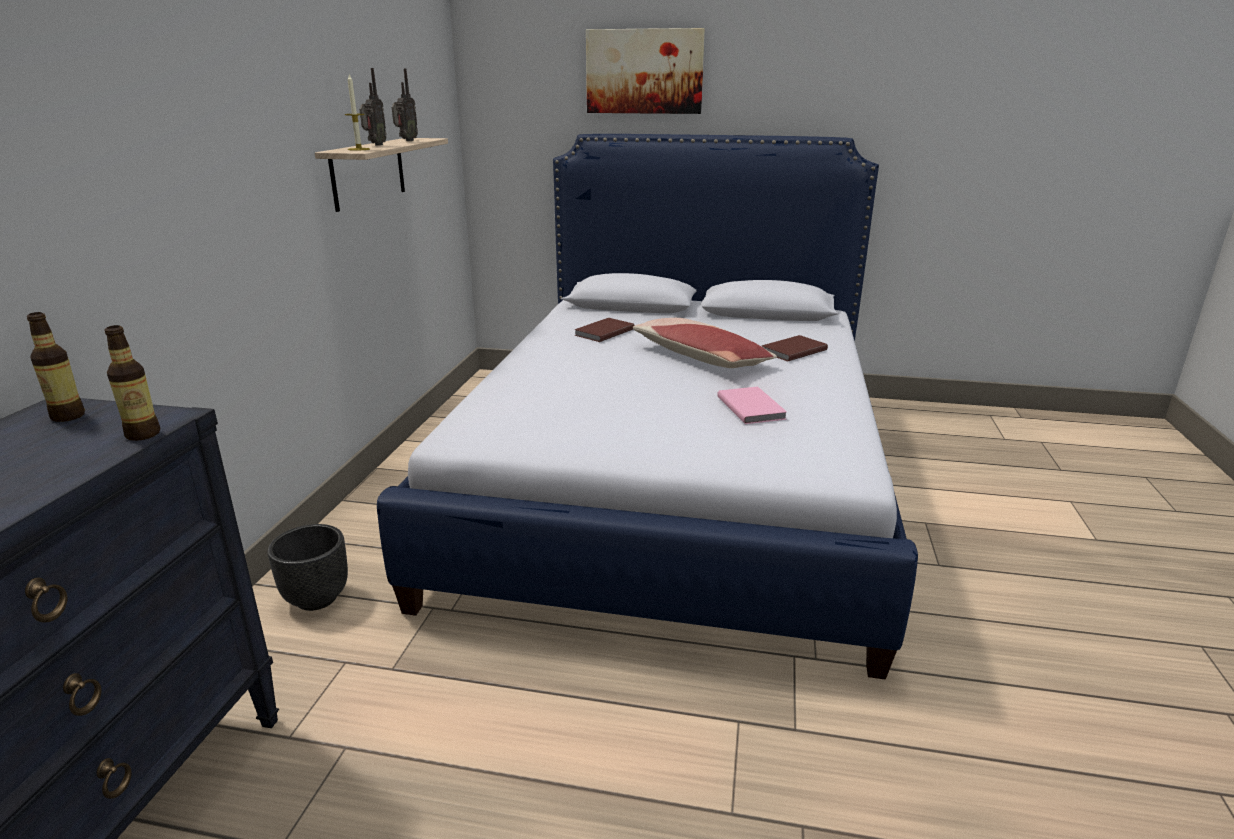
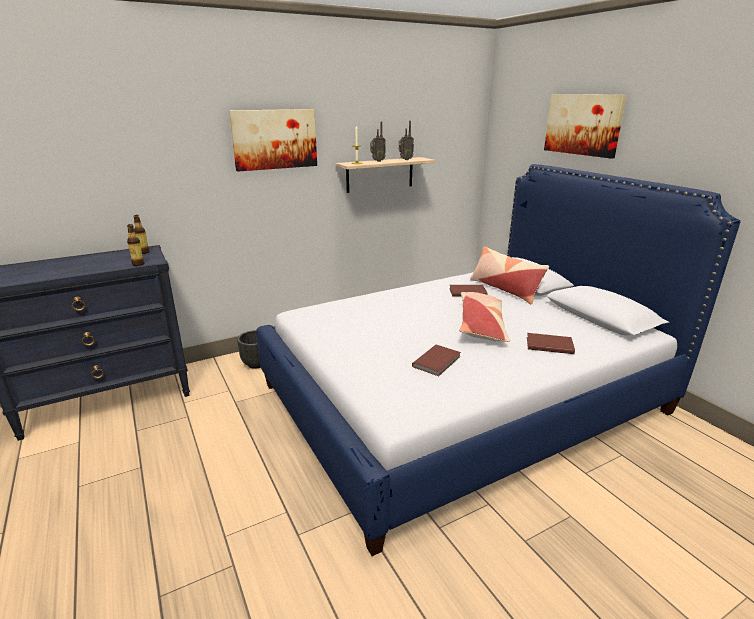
camera: 50 degrees right, 0 degrees up
(223, 101) = (274, 139): none -> picture
(632, 317) = (504, 289): none -> pillow
(752, 407) = (438, 361): pink book -> brown book

